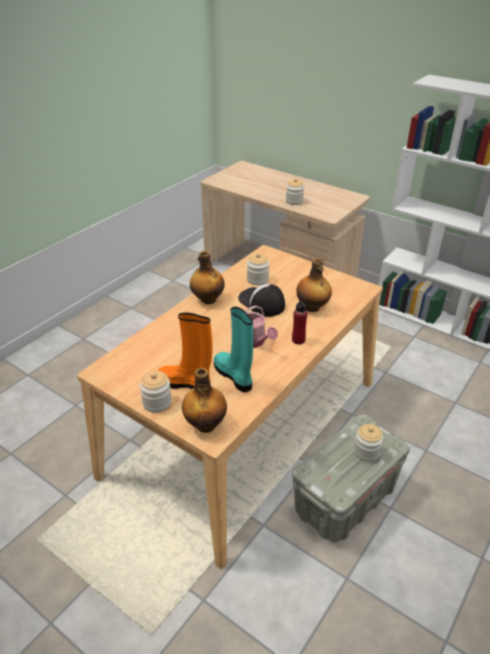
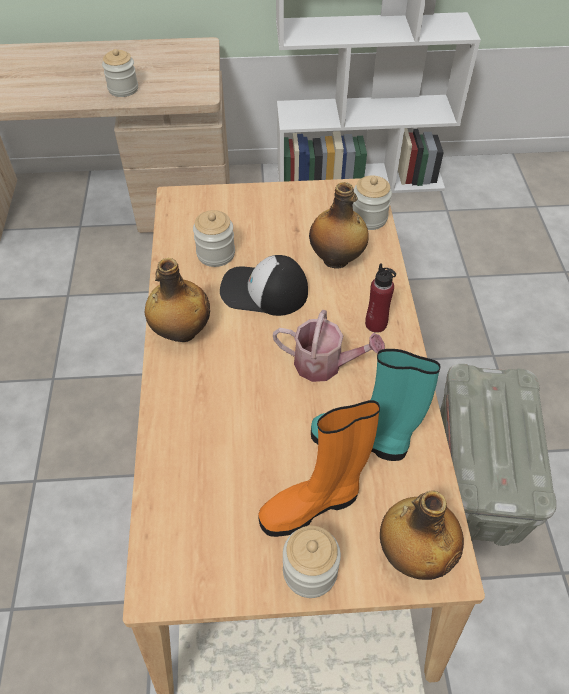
camera: 40 degrees left, 15 degrees up
(366, 451) = (506, 414): jar -> jar (369, 218)

